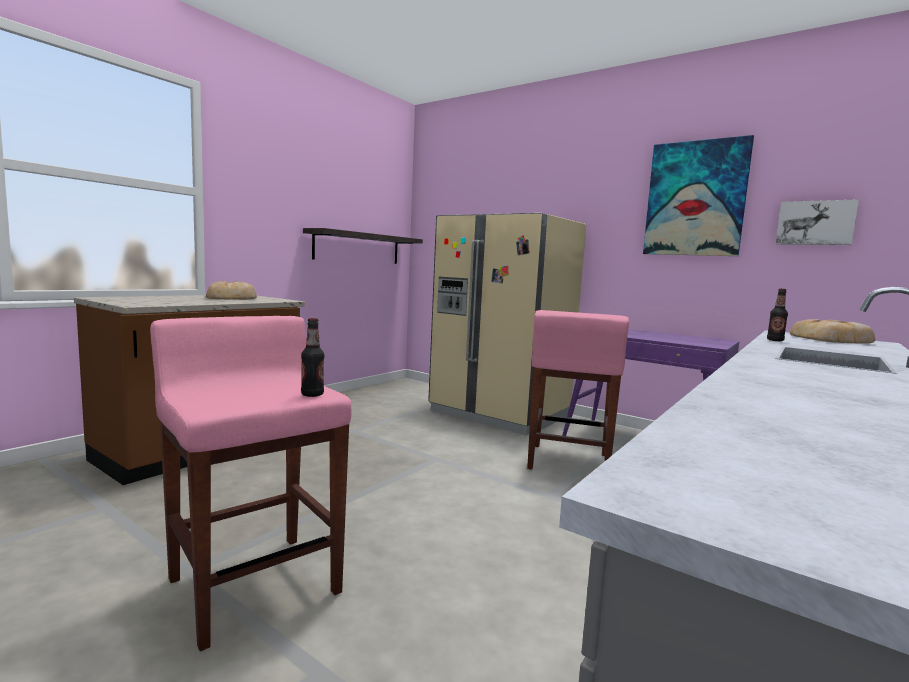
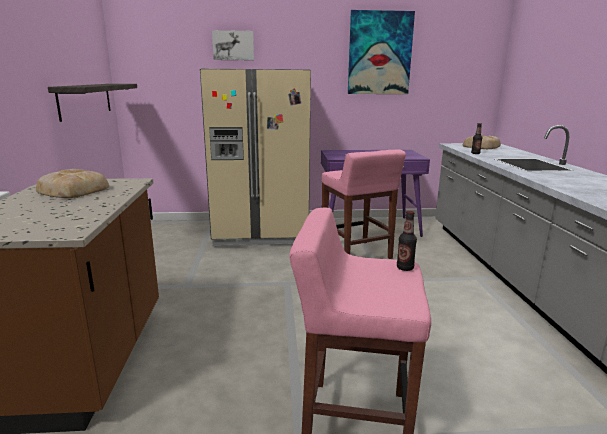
camera: 40 degrees left, 10 degrees up
(815, 223) = (447, 72): picture -> picture (233, 45)

